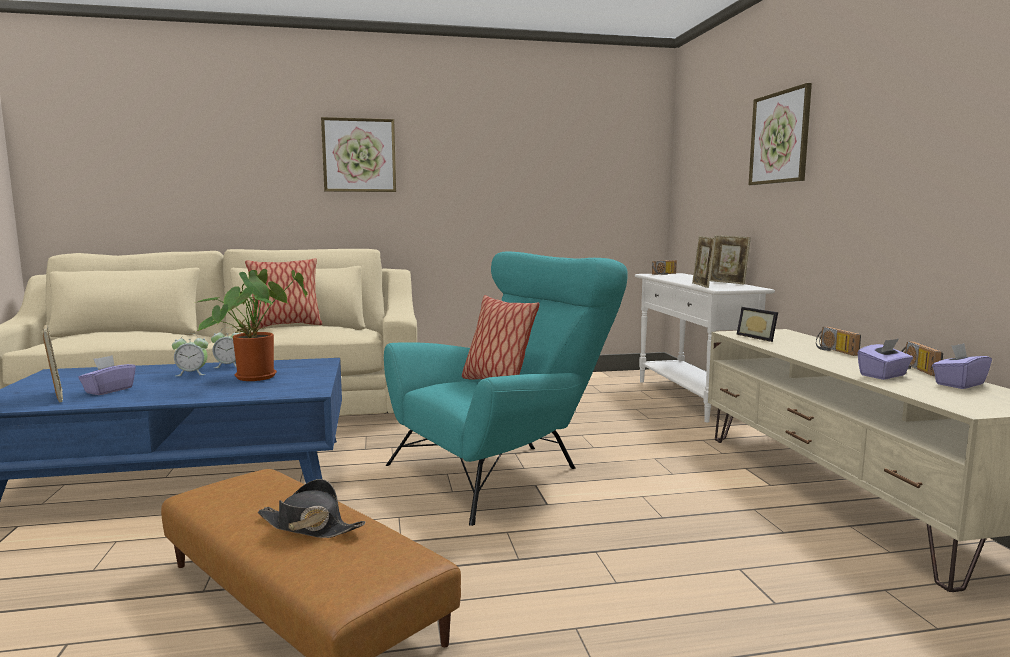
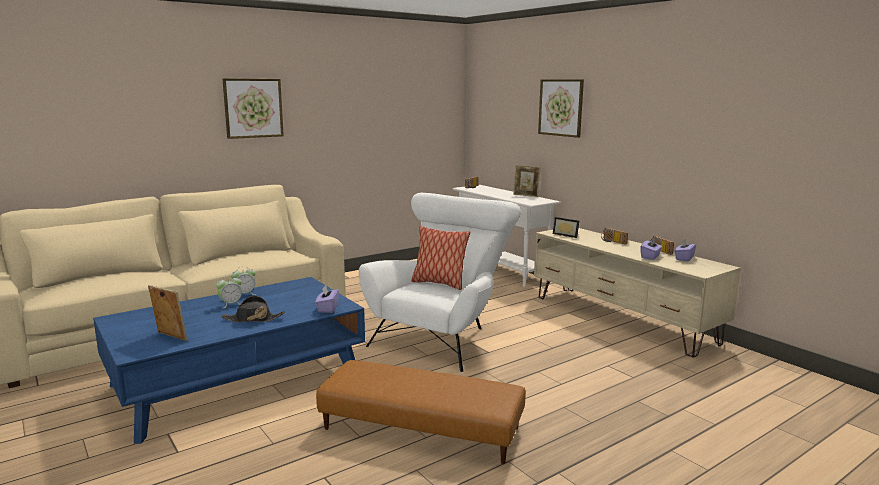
camera: 25 degrees left, 5 degrees up
(109, 390) = (199, 326): purple tissue box -> purple tissue box (327, 308)
(256, 376) = (283, 300): potted plant -> none
(285, 326) = (236, 254): pillow -> none
(309, 526) = (432, 384): black hat -> black hat (253, 319)
(502, 470) = (441, 337): turquoise armchair -> white armchair
(702, 285) = (516, 200): picture frame -> none

